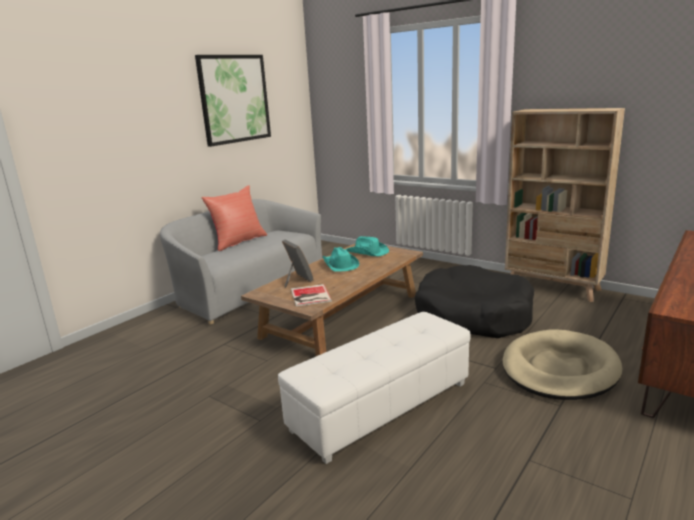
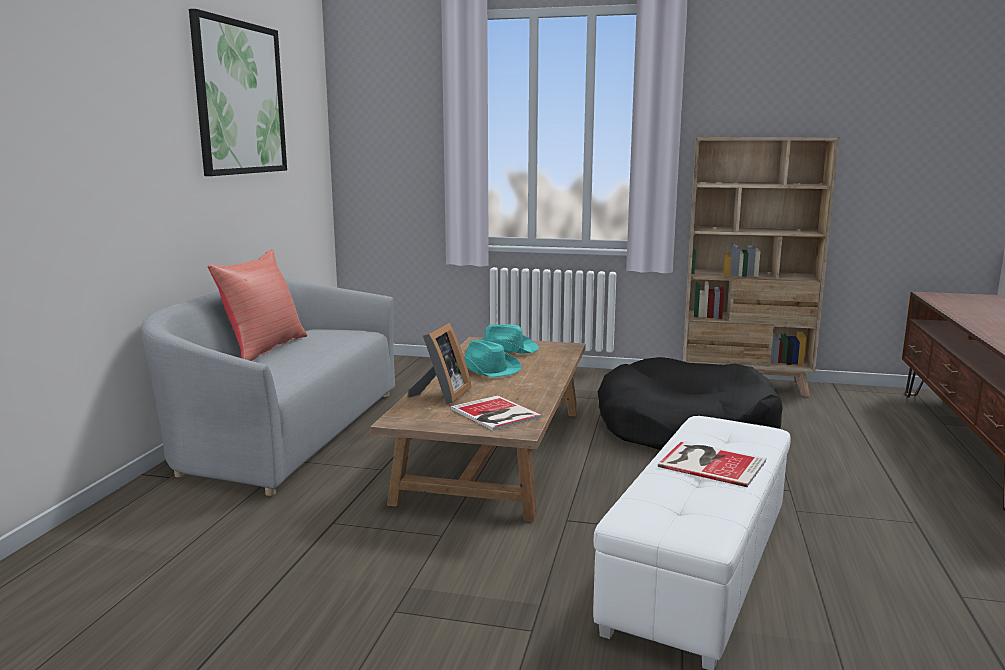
camera: 25 degrees left, 5 degrees down
(296, 280) = (441, 395): picture frame -> picture frame turned 75 degrees clockwise
(386, 344) = (710, 463): none -> book
(559, 369) = (864, 479): beige dog bed -> none

